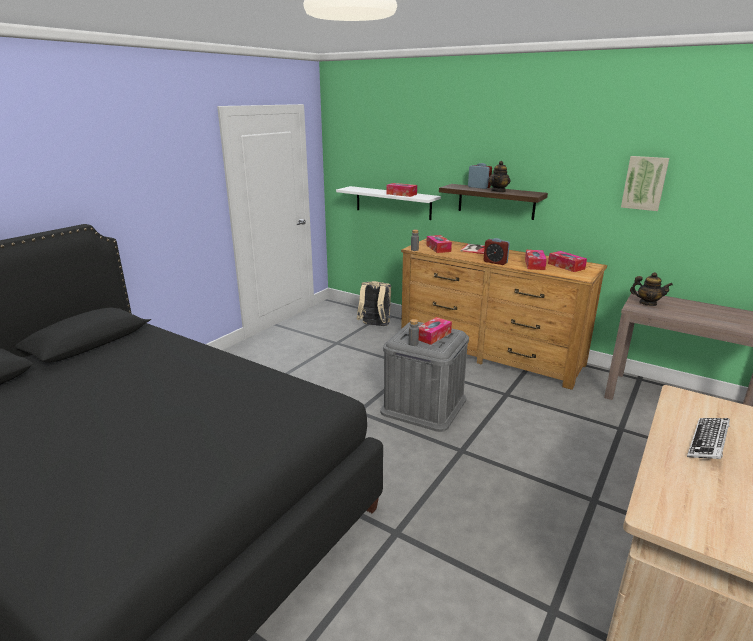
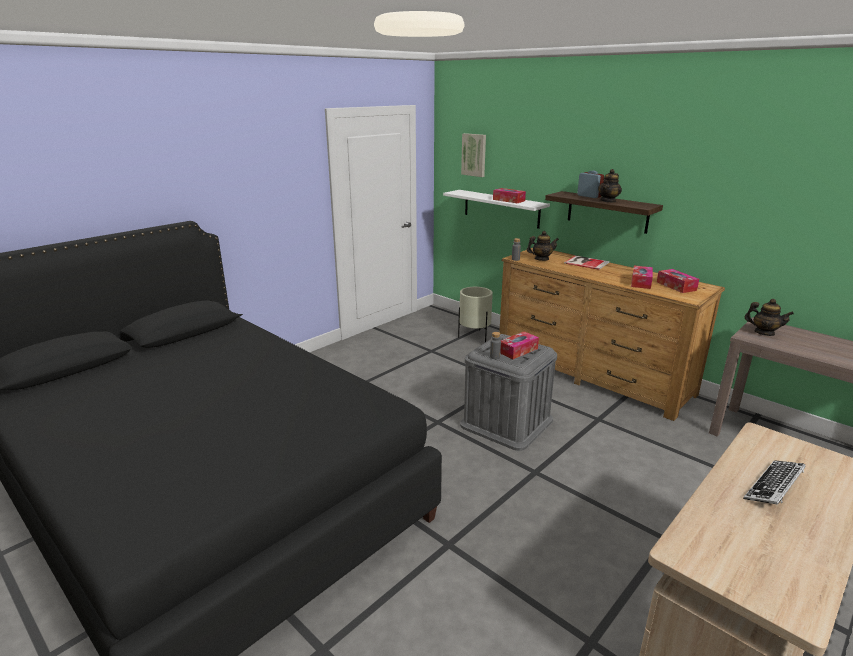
camera: 10 degrees right, 0 degrees up
(374, 326) = (474, 336): beige backpack -> beige planter
(438, 248) = (541, 259): tissue box -> teapot
(495, 262) = (598, 277): alarm clock -> none
(644, 183) = (770, 198): picture -> picture (474, 155)

